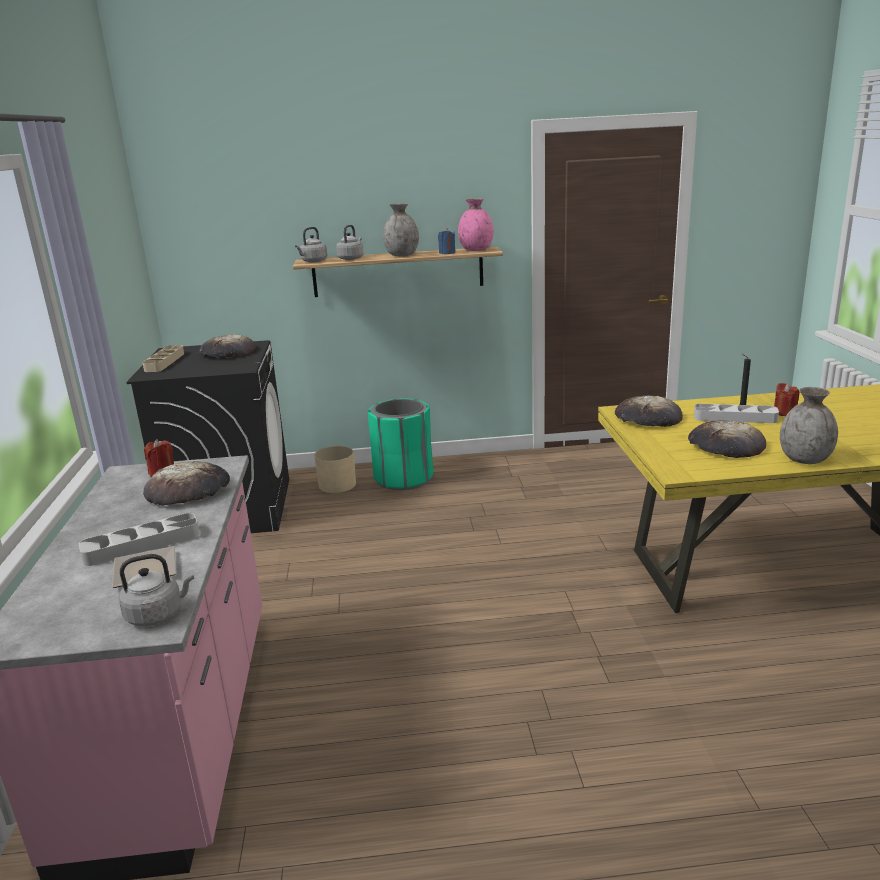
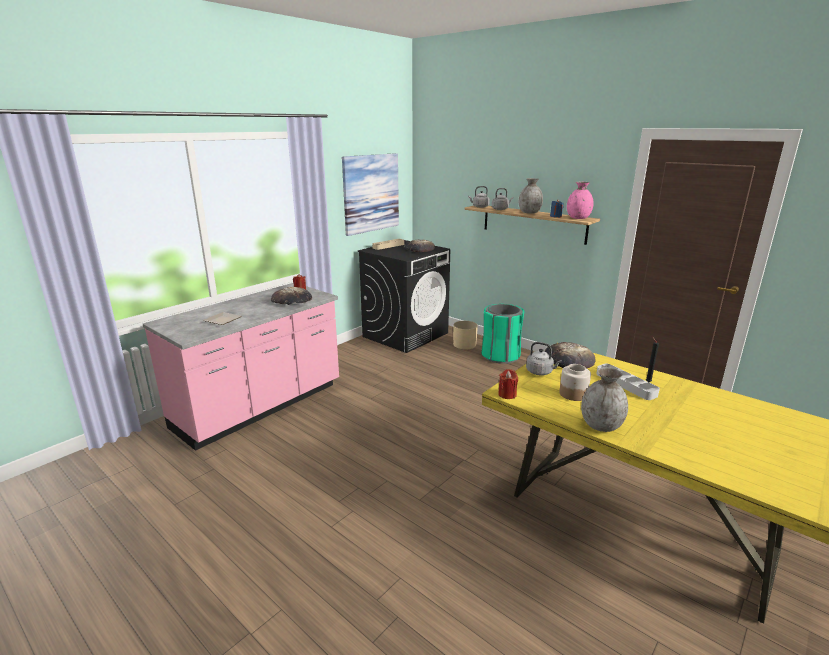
camera: 45 degrees right, 0 degrees up
(115, 270) = (371, 193): none -> picture
(142, 545) = (240, 312): grey tray -> none
(158, 614) = (195, 334): grey kettle -> grey kettle (540, 372)
(725, 445) = (573, 394): bread -> jar
(784, 412) = (673, 398): red candle -> red candle (507, 394)

